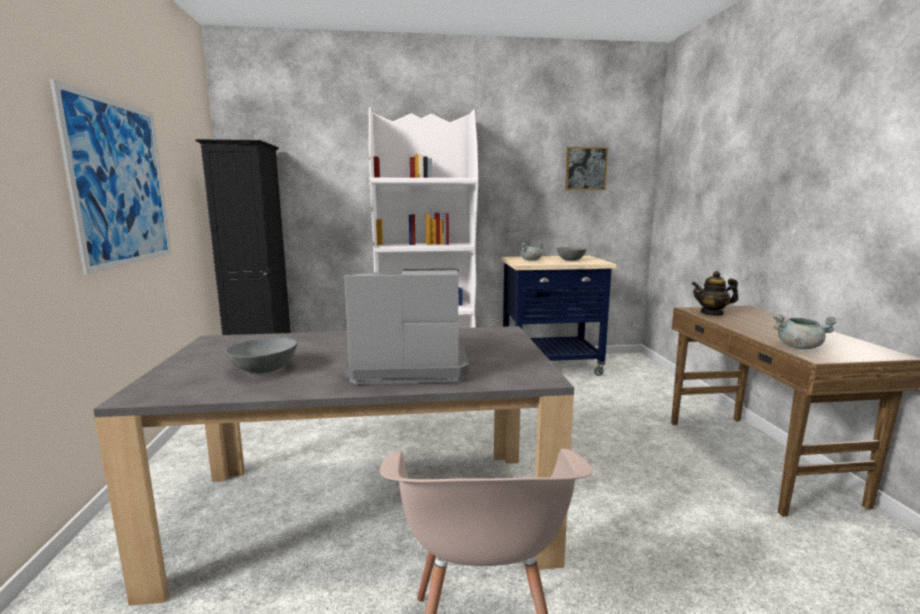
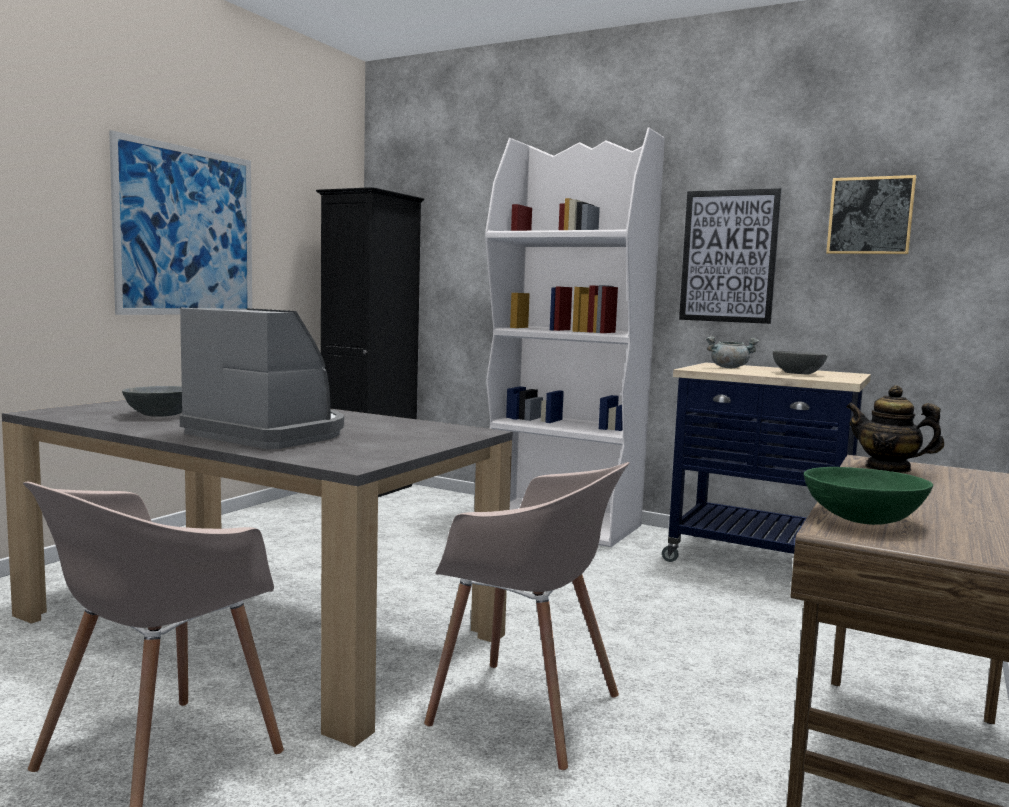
camera: 35 degrees right, 5 degrees down
(511, 192) = (729, 256): none -> picture
(600, 498) = (527, 712): none -> beige chair
(799, 347) = (864, 519): grey cooking pot -> green bowl

